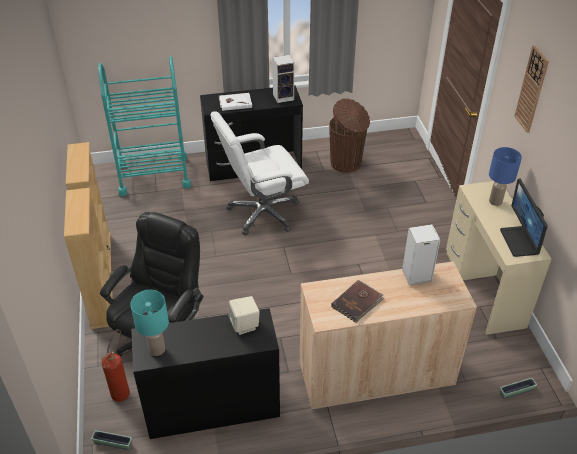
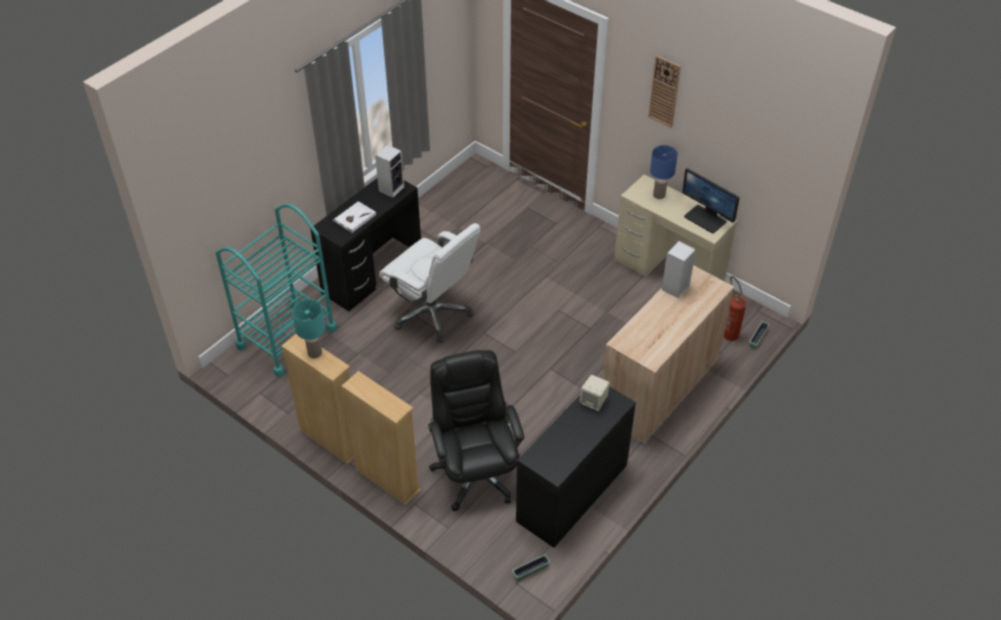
camera: 40 degrees left, 5 degrees up
(123, 390) = (491, 530): fire extinguisher -> fire extinguisher (728, 332)
(157, 350) = (555, 461): turquoise table lamp -> turquoise table lamp (315, 353)
(263, 213) = (432, 313): white office chair -> white office chair turned 75 degrees counterclockwise
(346, 163) = (453, 223): brown trash can -> none
(357, 302) = (659, 333): brown book -> none

